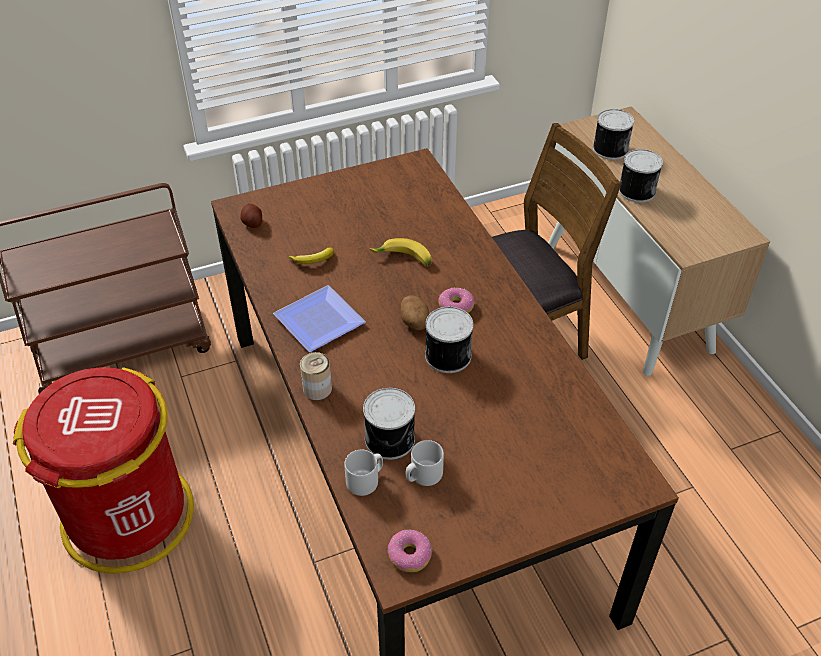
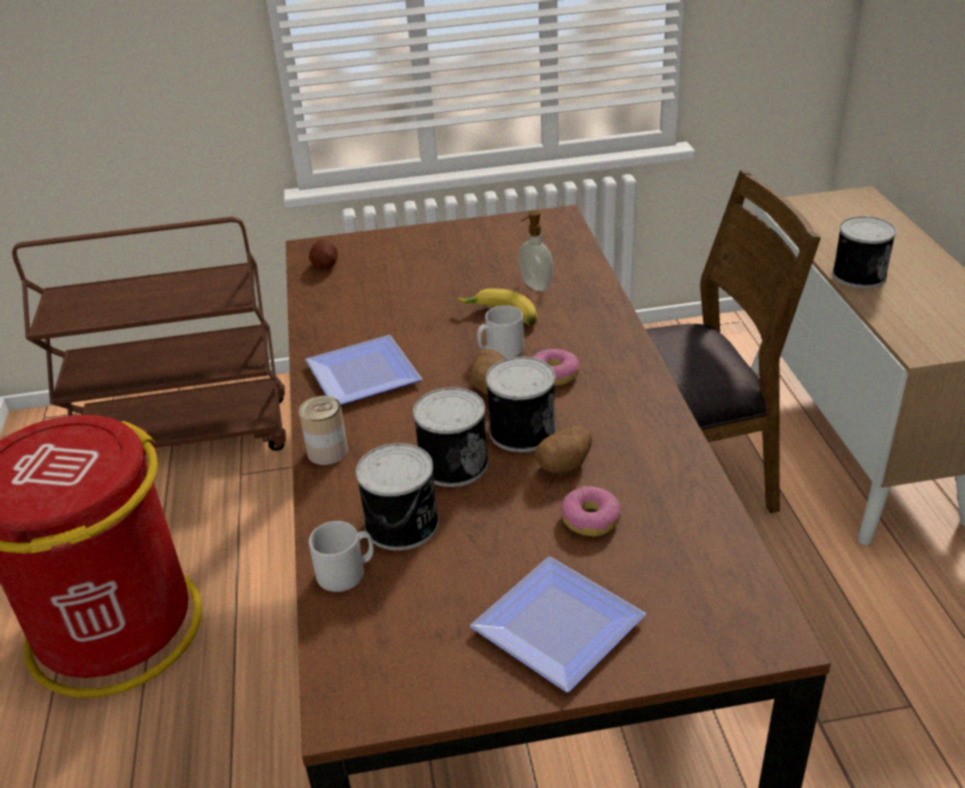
camera: 15 degrees right, 10 degrees down
(313, 260) = (383, 309): banana -> none
(409, 555) = (370, 683): donut -> donut (590, 519)
(419, 229) = (535, 286): none -> soap dispenser
(423, 475) = (432, 577): grey mug -> grey mug (500, 350)
(484, 379) = (564, 465): none -> potato
(512, 495) = (557, 621): none -> plate
(609, 148) = (830, 228): can -> can (452, 463)

